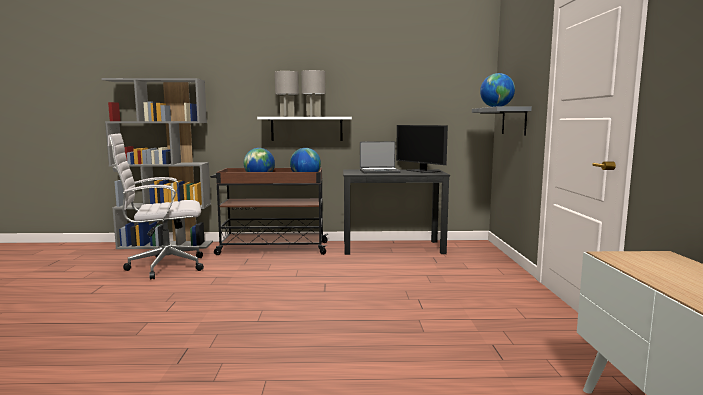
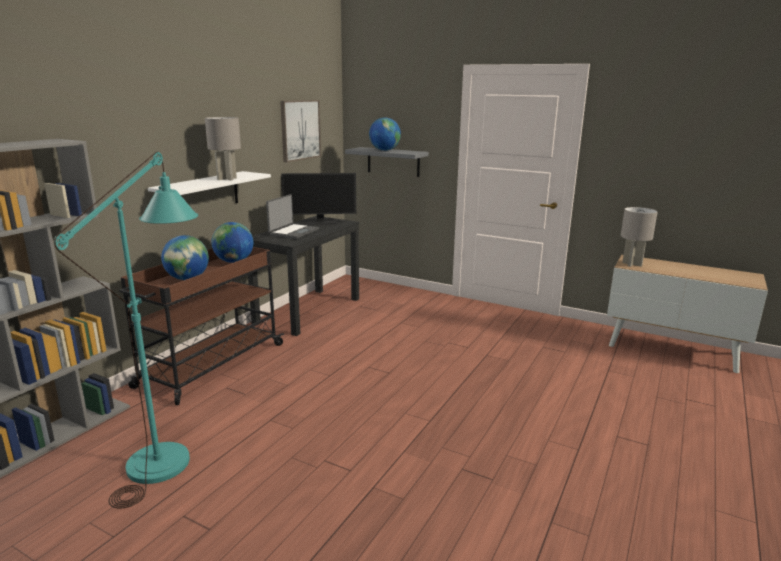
camera: 60 degrees left, 10 degrees up
(163, 267) = (169, 453): white office chair -> turquoise floor lamp
(287, 116) = (192, 183): grey table lamp -> grey table lamp (632, 264)
(426, 89) = (300, 130): none -> picture

